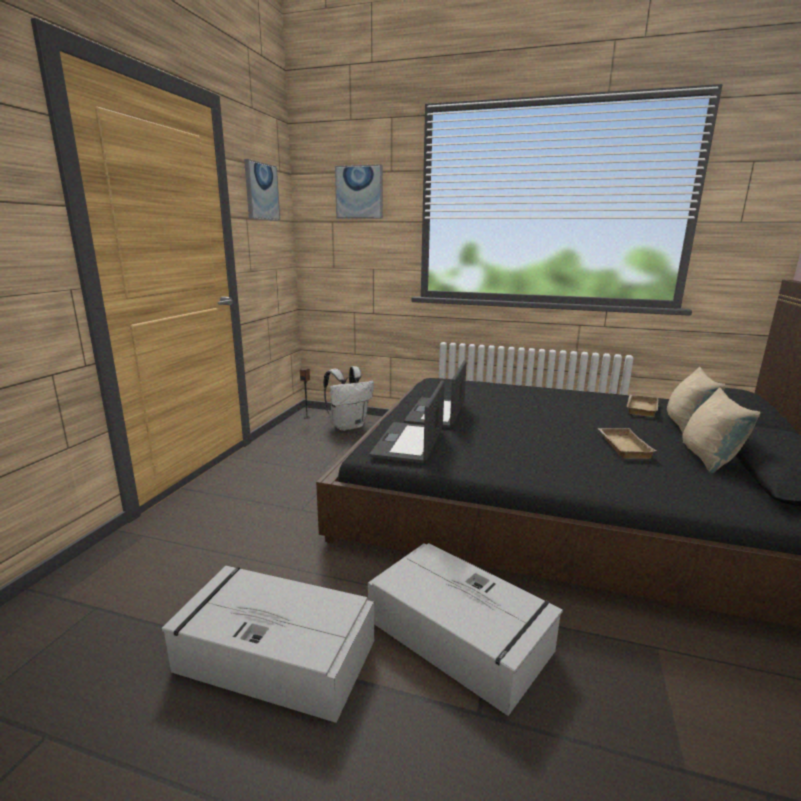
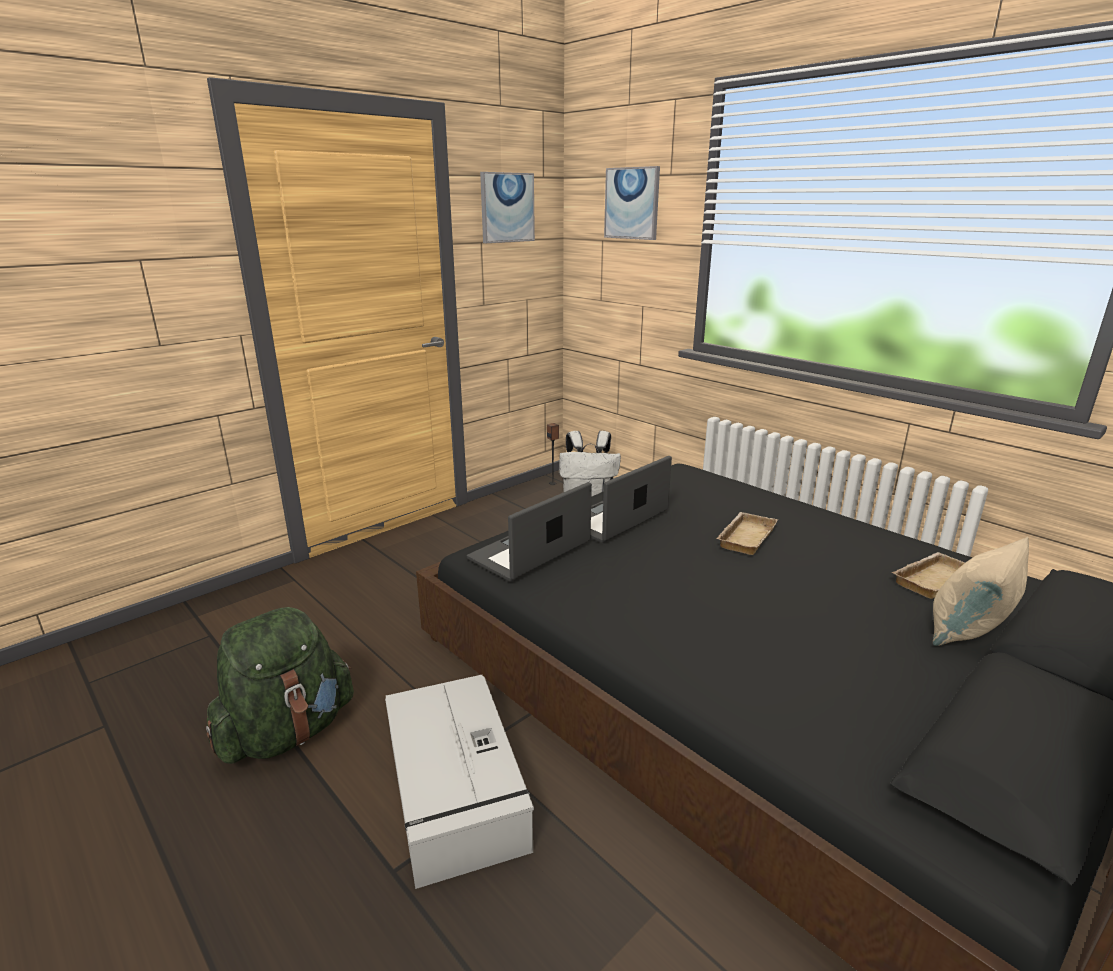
camera: 30 degrees right, 5 degrees up
(273, 655) = (288, 732): grey storage box -> green backpack
(622, 446) = (800, 631): beige tray -> beige tray (744, 537)
(708, 458) = (916, 691): beige pillow -> none

